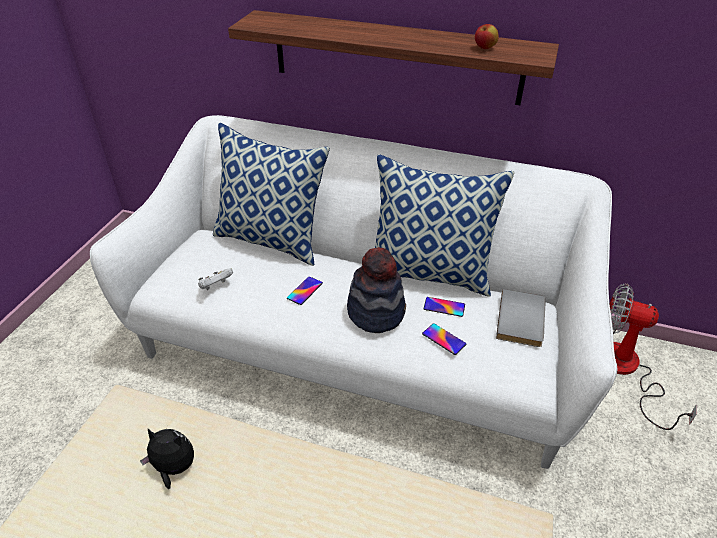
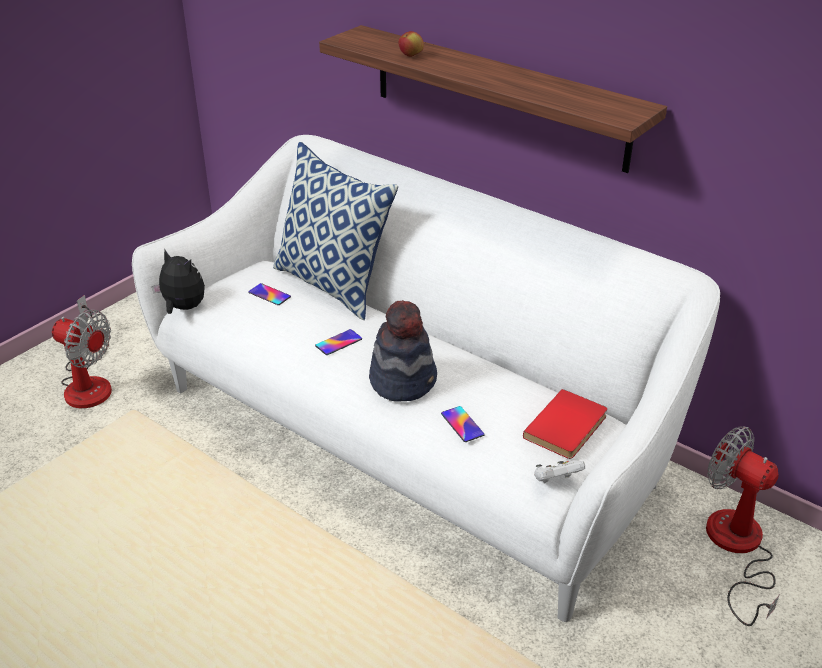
camera: 20 degrees right, 5 degrees down
(62, 369) = (89, 382): none -> fan
(174, 468) = (155, 503): plush toy -> plush toy (182, 308)
(216, 286) = (249, 318): white game controller -> white game controller (556, 480)
(430, 273) = (491, 356): pillow -> none
(444, 307) = (483, 393): phone -> phone (269, 294)
(485, 48) = (573, 99): apple -> apple (411, 56)
(523, 320) = (568, 427): grey book -> red book

